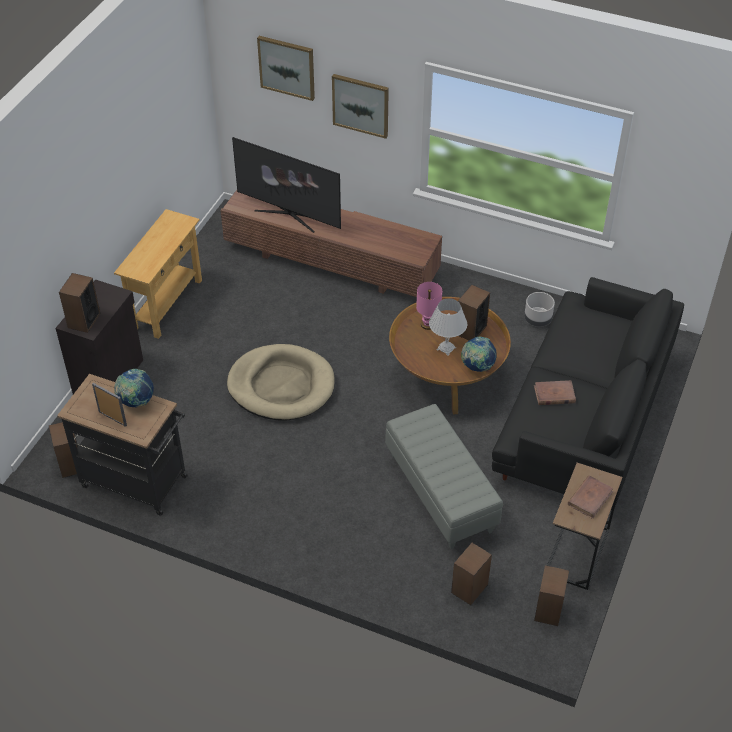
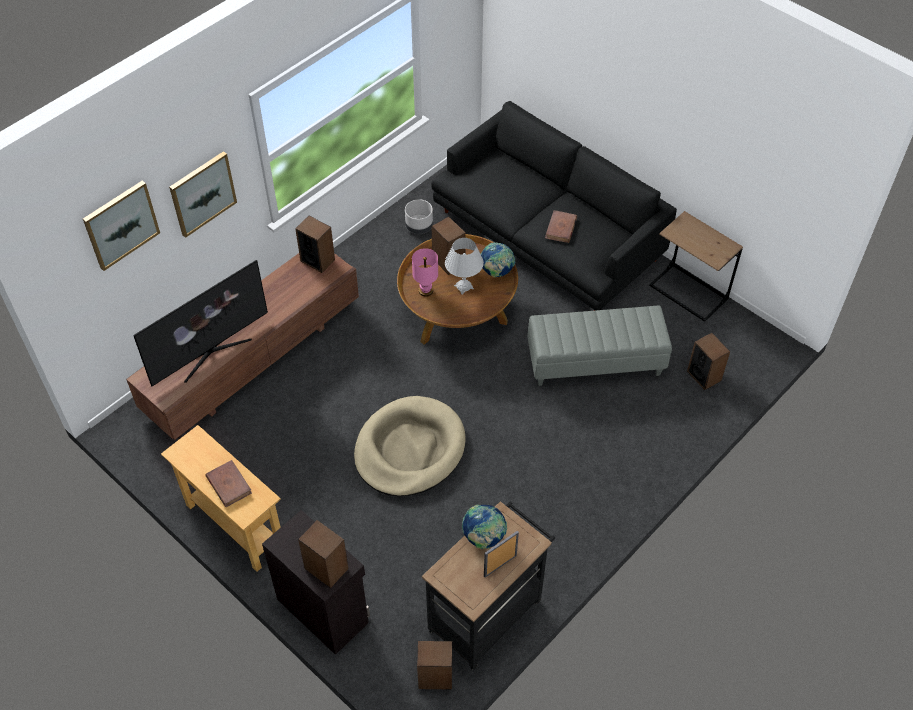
camera: 70 degrees left, 5 degrees up
(548, 610) = (740, 330): speaker -> speaker (317, 260)
(590, 498) = (700, 238): brown book -> brown book (229, 485)

